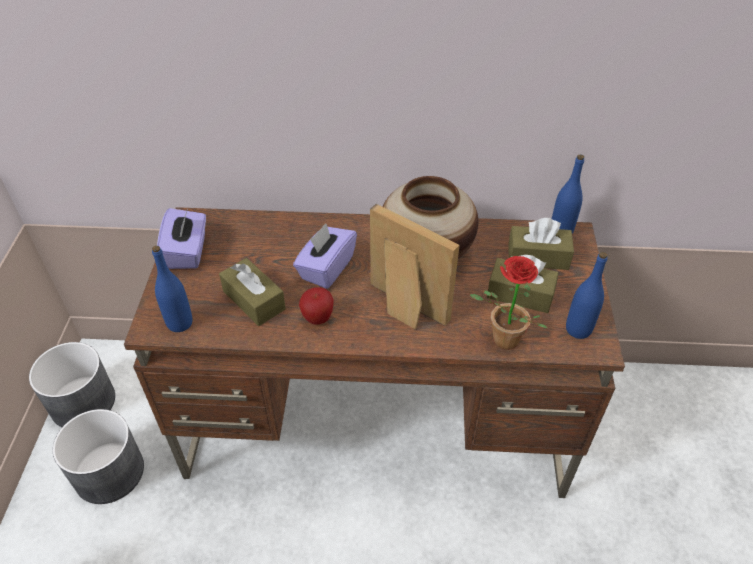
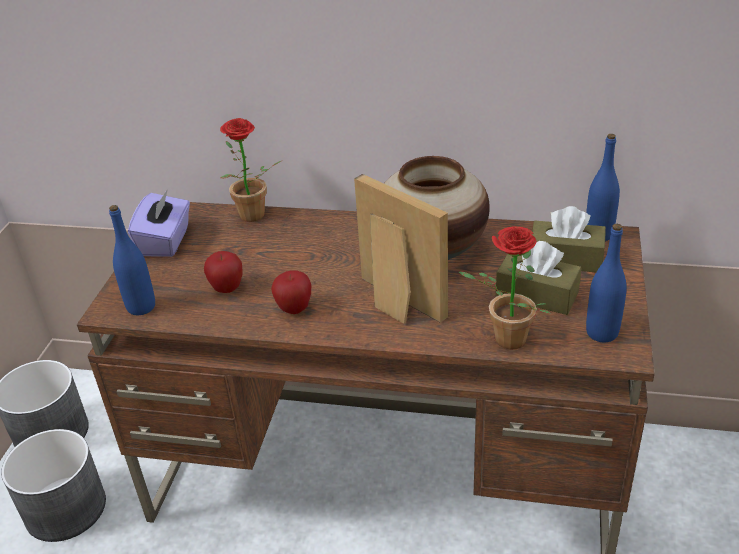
camera: 10 degrees right, 10 degrees down
(254, 300) = (227, 289): brown tissue box -> apple
(261, 224) = (252, 218): none -> potted plant
(326, 268) = (314, 262): purple tissue box -> none

